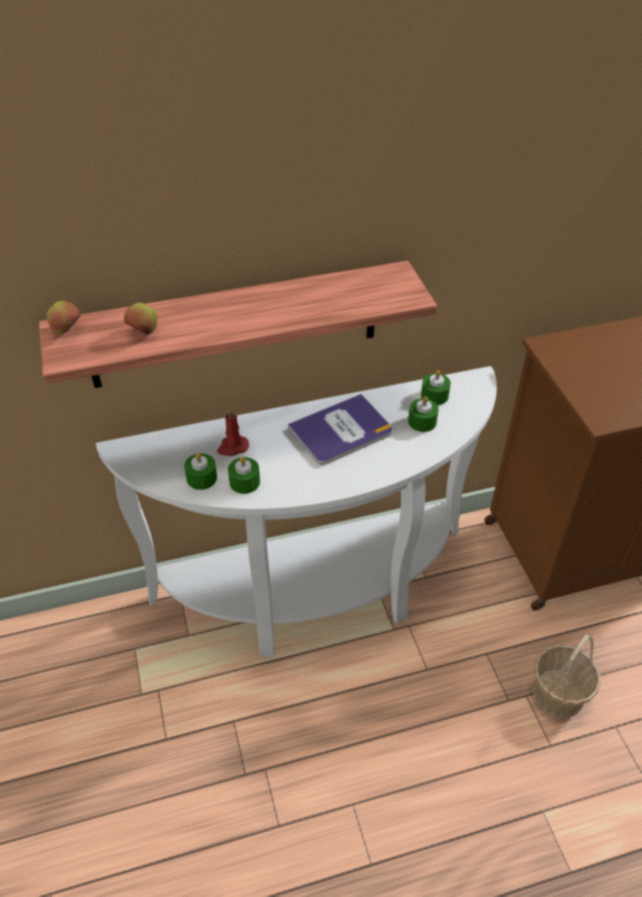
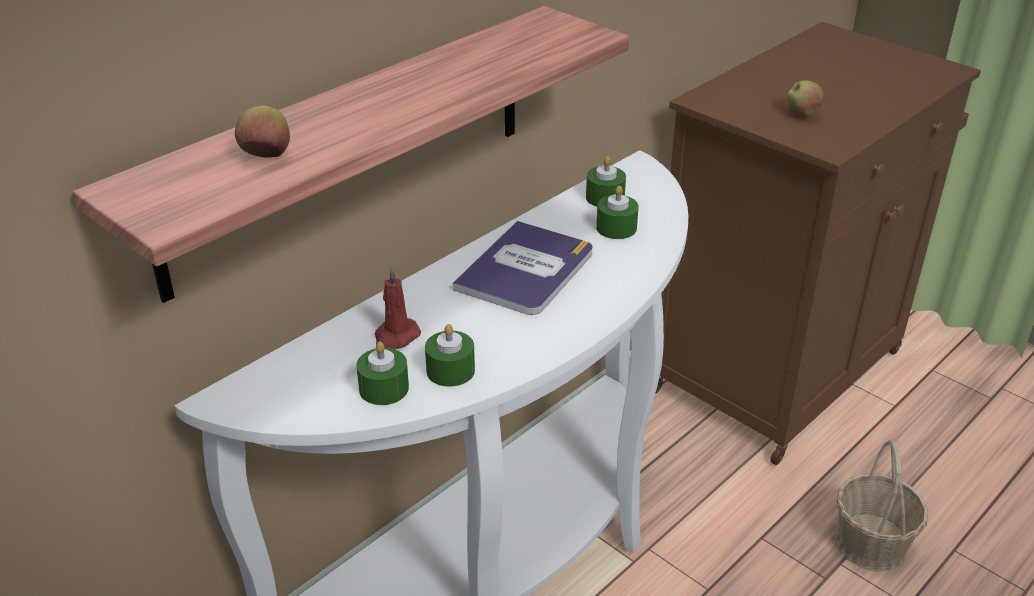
camera: 30 degrees left, 10 degrees down
(67, 330) = (136, 187): apple -> apple (802, 114)

